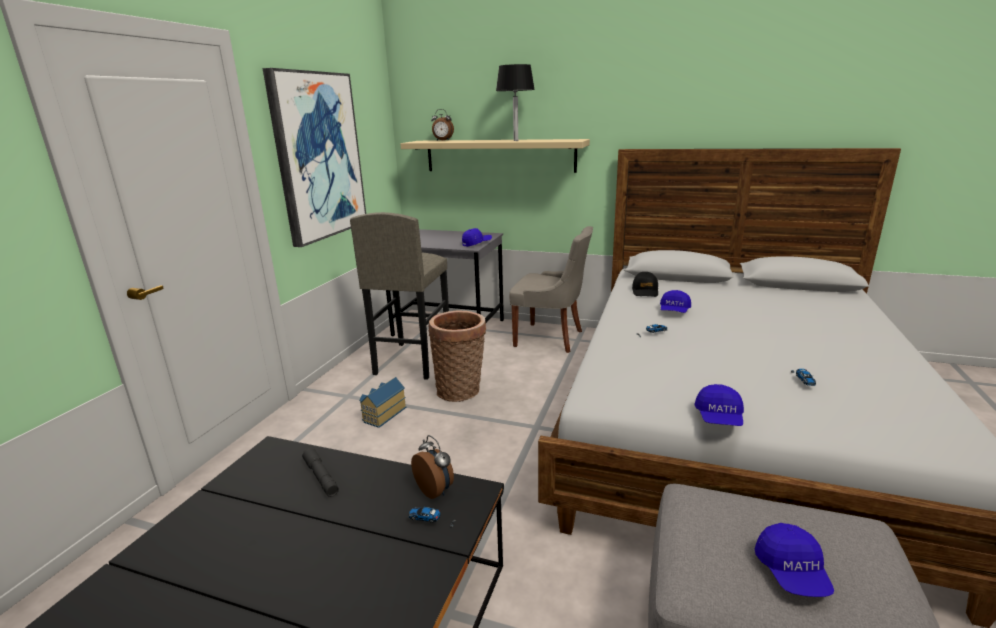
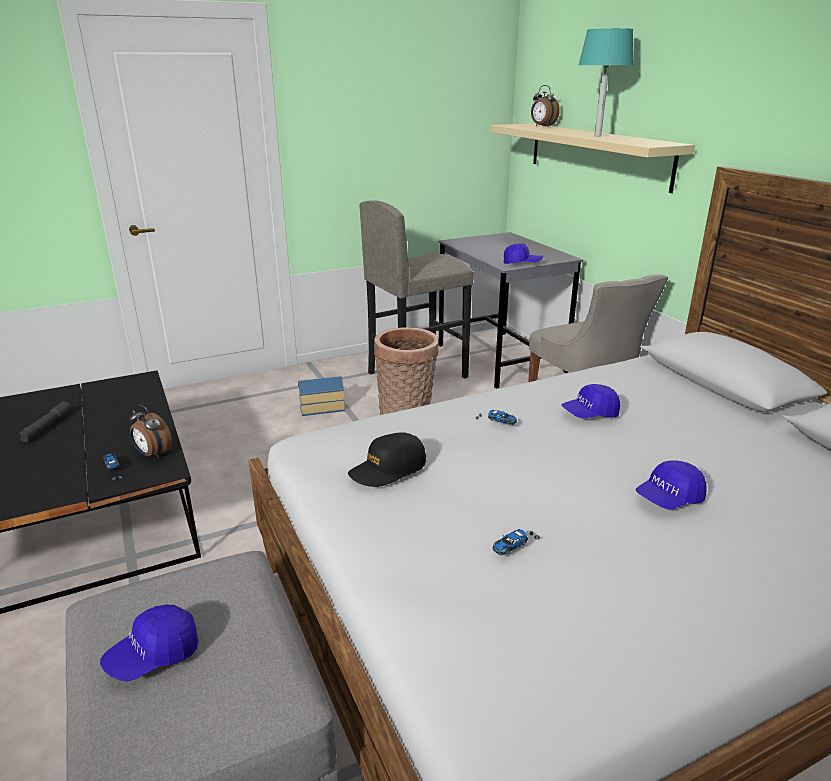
camera: 45 degrees right, 5 degrees up
(318, 156) = (370, 132): picture -> none
(321, 477) = (127, 410): grey flashlight -> grey flashlight (47, 427)
(435, 490) = (153, 454): alarm clock -> alarm clock turned 120 degrees clockwise
(516, 140) = (598, 136): black table lamp -> turquoise table lamp
(645, 291) = (622, 381): black cap -> black cap (388, 469)
(719, 418) = (337, 516): blue cap -> blue cap (669, 499)

